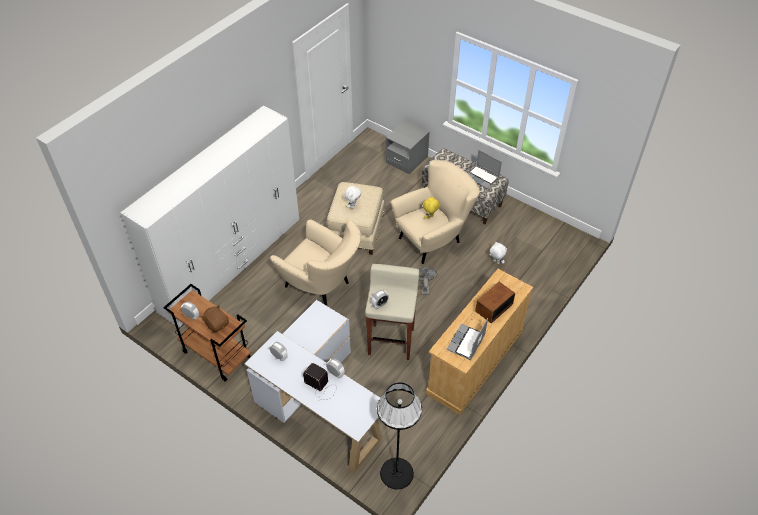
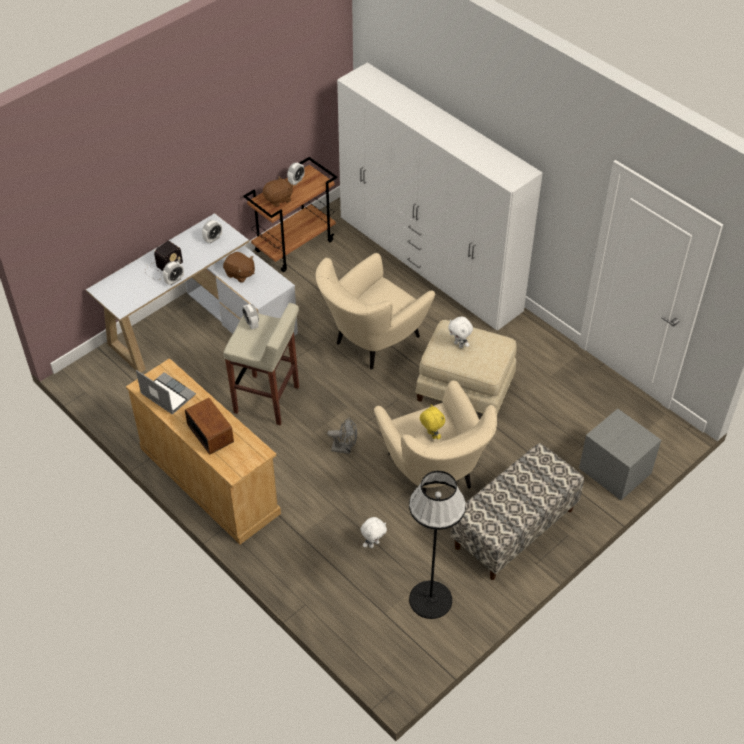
camera: 100 degrees right, 0 degrees up
(309, 338) = (240, 274): none -> brown plush toy
(396, 473) = (92, 379): black floor lamp -> black floor lamp (431, 599)
(482, 177) = (505, 514): laptop -> none

